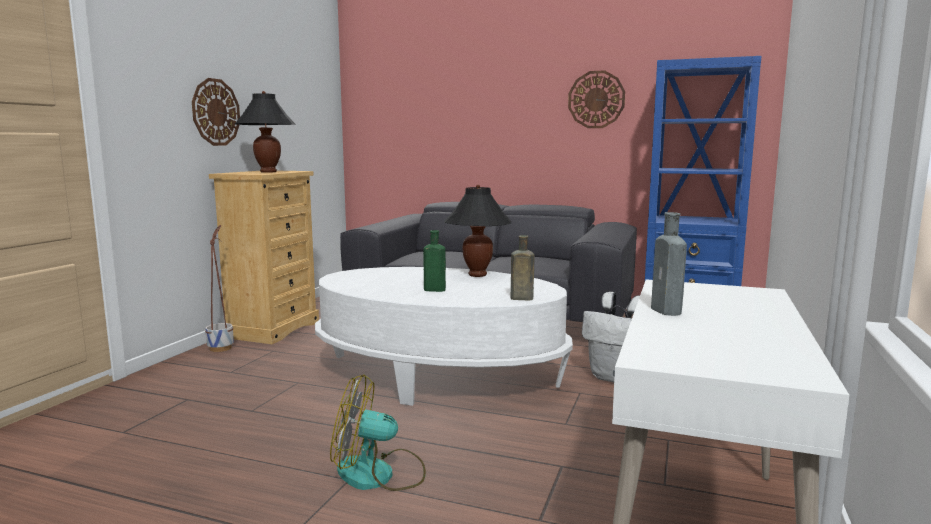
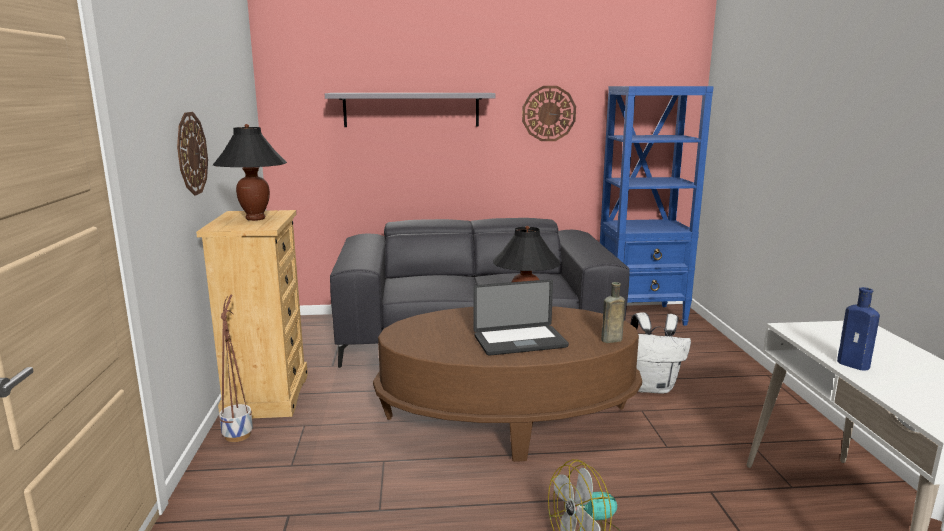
camera: 25 degrees left, 5 degrees up
(433, 290) = (520, 342): green bottle -> laptop
(438, 375) = (507, 418): white coffee table -> brown coffee table
(464, 98) = (411, 109): none -> grey shelf
(667, 311) = (855, 365): grey bottle -> blue bottle

